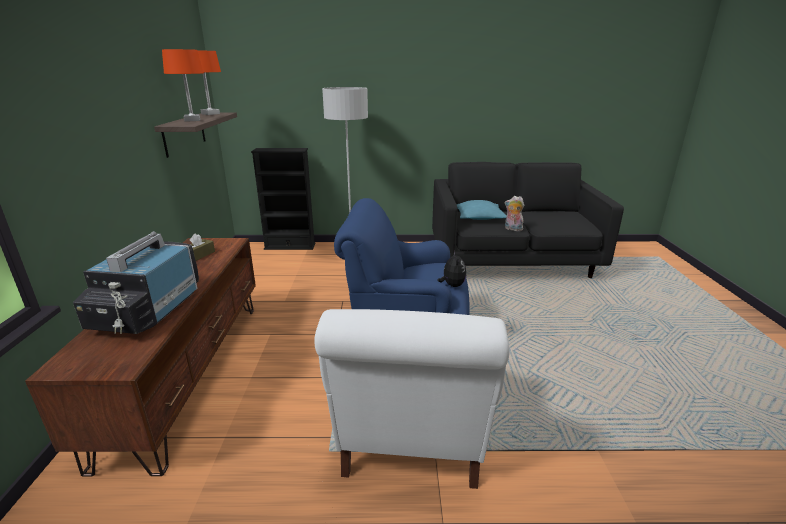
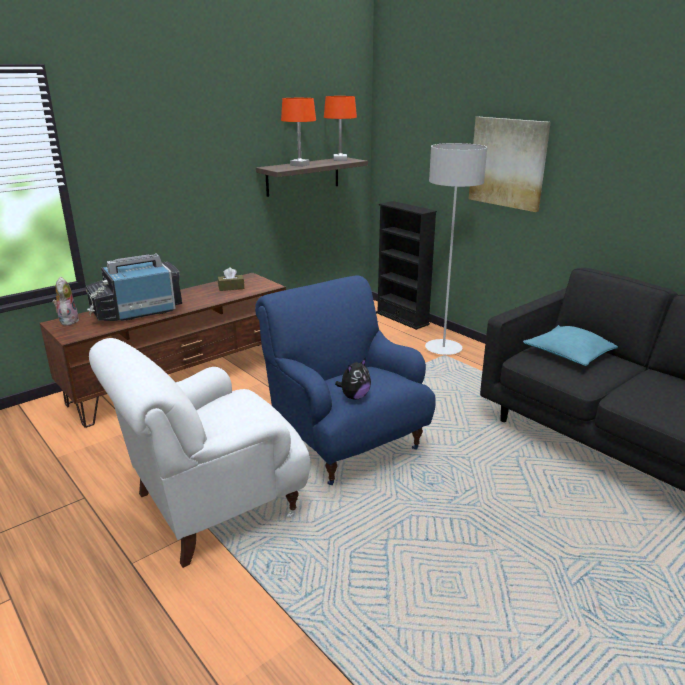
camera: 50 degrees right, 0 degrees up
(368, 100) = (508, 163): none -> picture
(512, 229) = (577, 383): plush toy -> plush toy (68, 321)

